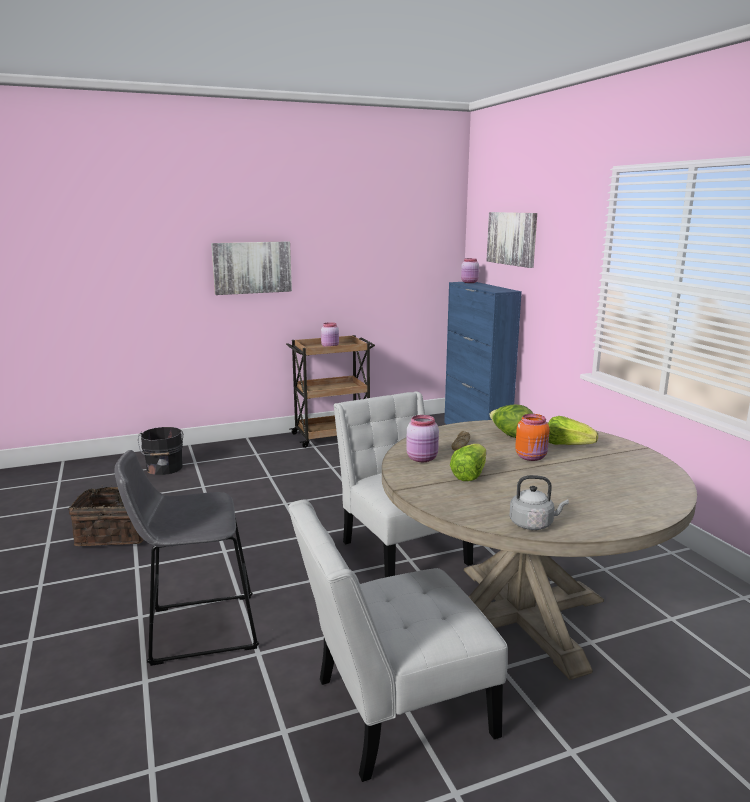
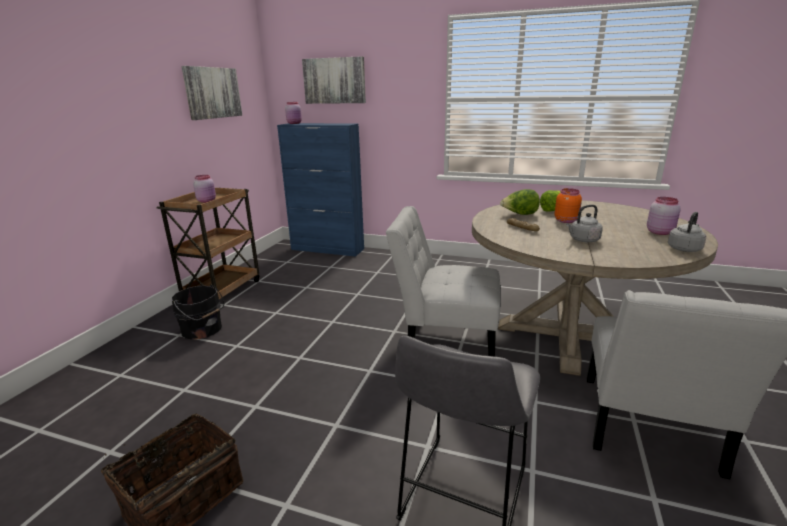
camera: 50 degrees left, 5 degrees up
(164, 468) = (89, 401): black bucket -> black bucket (202, 330)
(252, 267) = (96, 119): picture -> picture (212, 93)
(423, 458) = (536, 242): pink jar -> pink jar (660, 232)
(469, 474) = (583, 240): lettuce -> grey kettle

